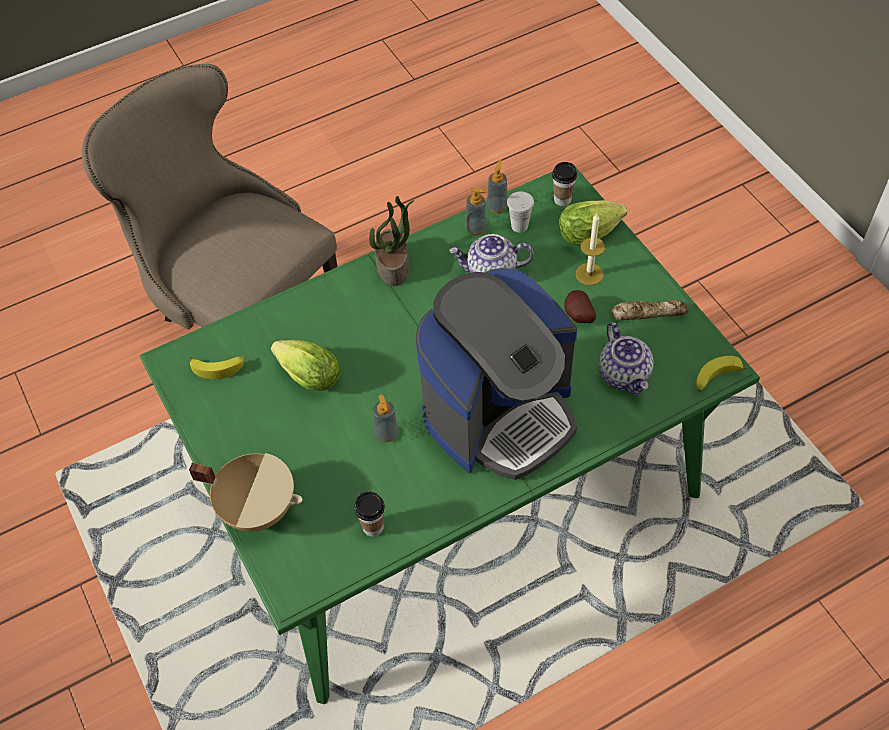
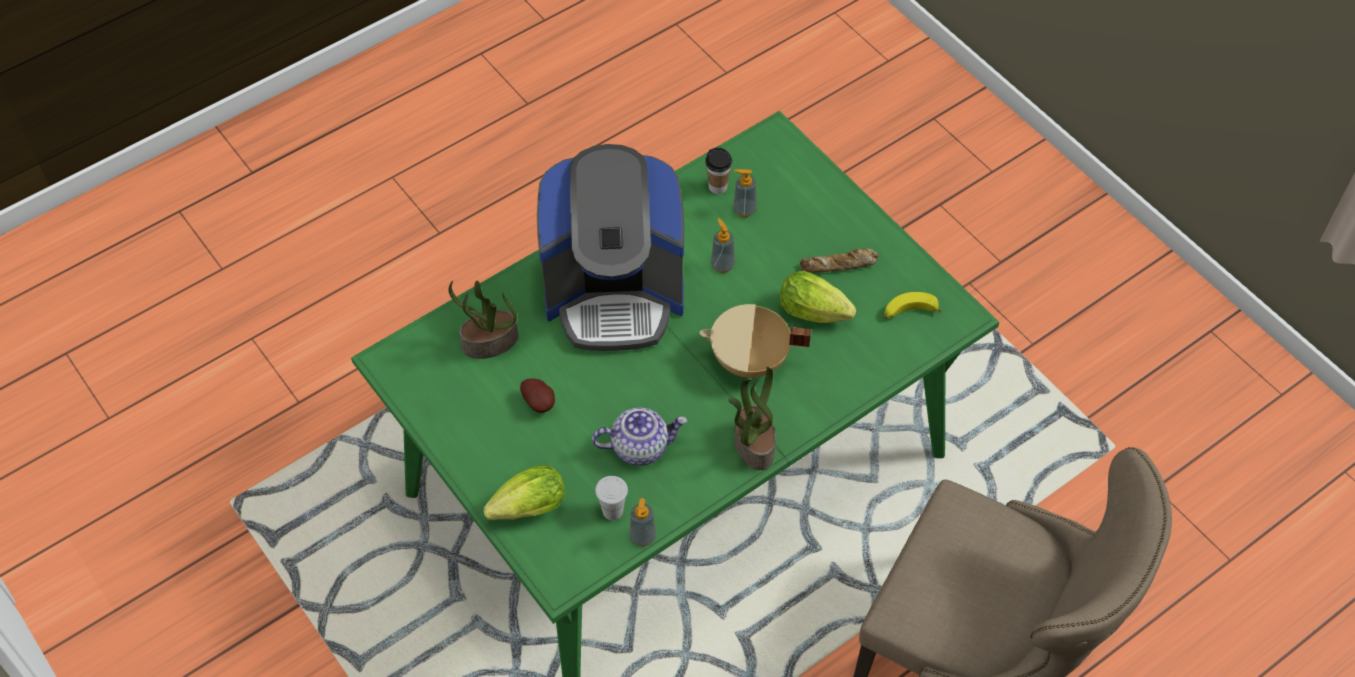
camera: 170 degrees right, 0 degrees up
(258, 507) = (825, 193): beige cooking pot -> beige cooking pot (750, 362)
(476, 228) = (664, 503): soap dispenser -> soap dispenser (744, 210)
(499, 414) = (614, 293): coffee machine -> coffee machine turned 135 degrees counterclockwise
(562, 199) = (562, 554): cup -> none
(589, 274) = (527, 454): candle -> none
(625, 375) = (489, 343): teapot -> potted plant
(648, 312) = (462, 413): bread -> bread (839, 265)
(716, 379) = (396, 347): banana -> none

